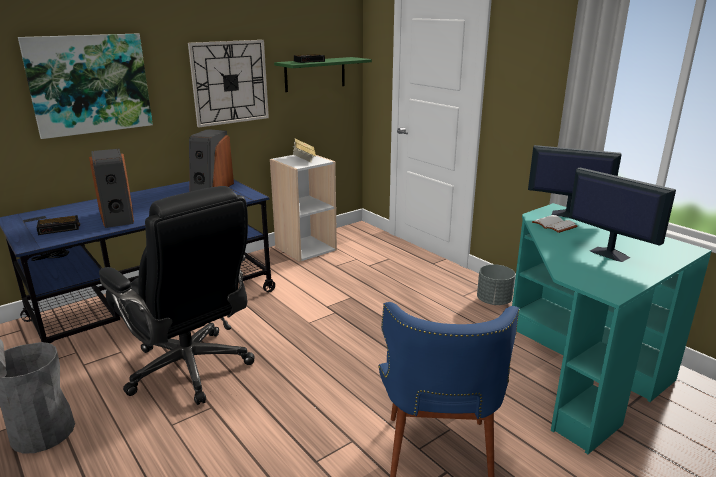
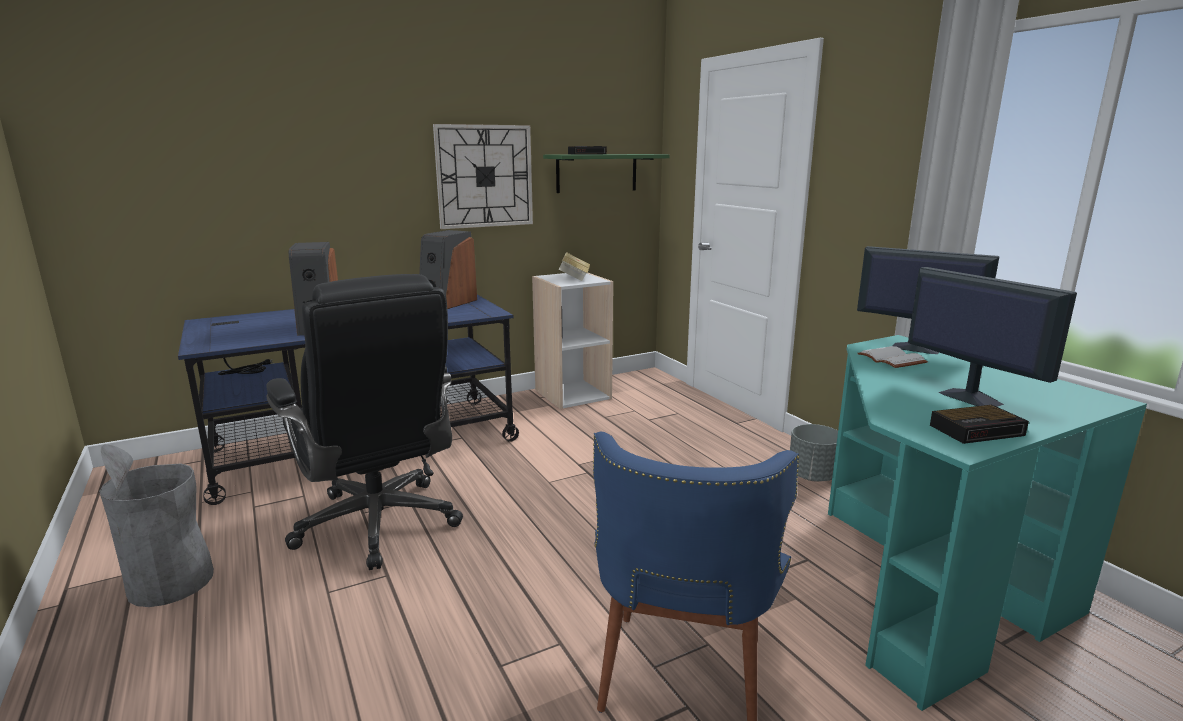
camera: 10 degrees right, 5 degrees down
(60, 228) = (246, 333): alarm clock -> alarm clock (978, 430)
(89, 84) = (308, 167): picture -> none

